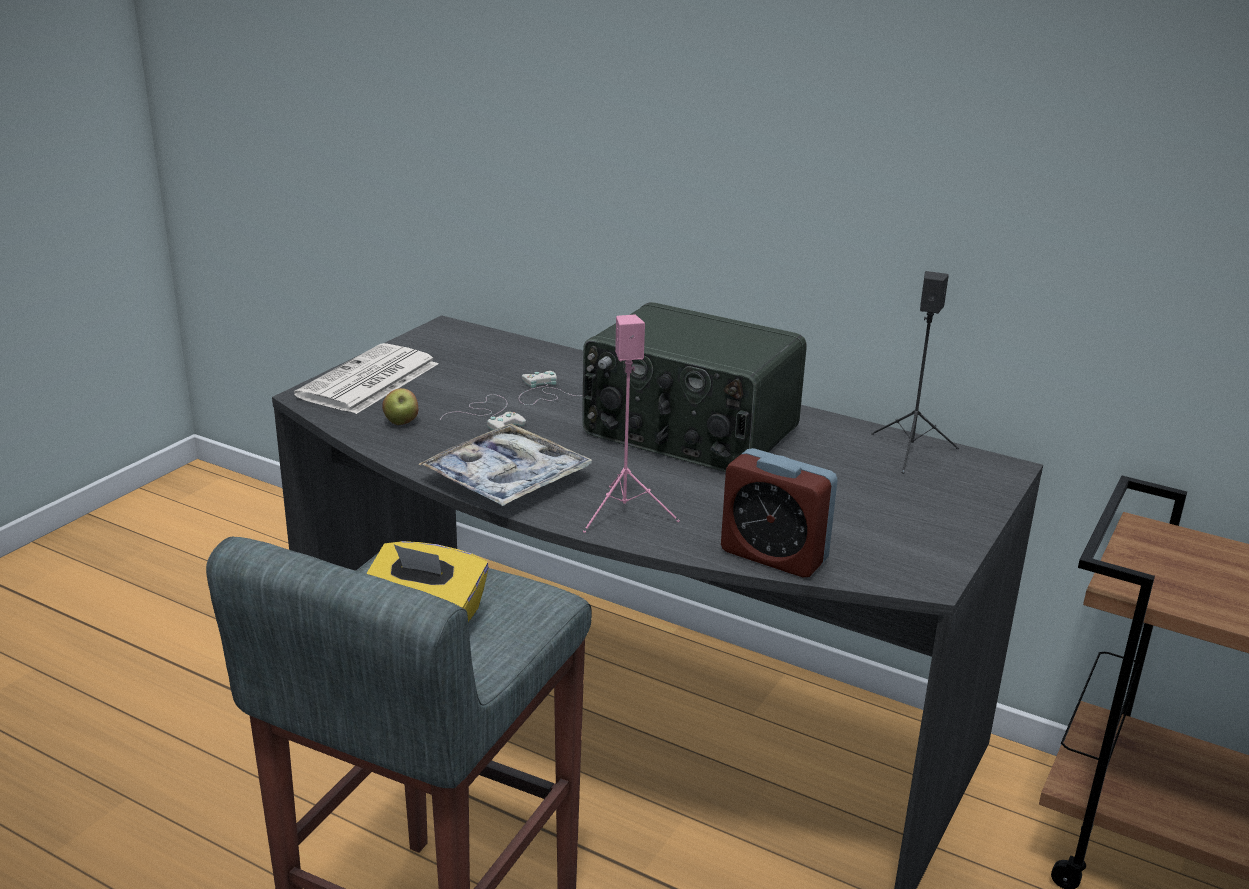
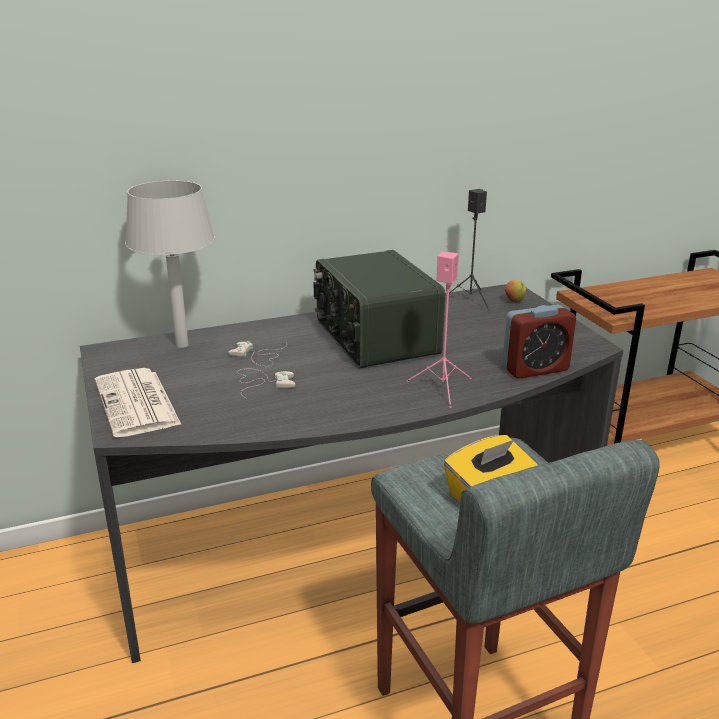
camera: 50 degrees left, 0 degrees up
(401, 423) = (222, 413): apple -> apple (514, 301)
(506, 479) = (354, 407): tray -> none
(512, 352) = (182, 344): none -> grey table lamp
(689, 433) = (374, 338): radio -> radio turned 90 degrees clockwise

